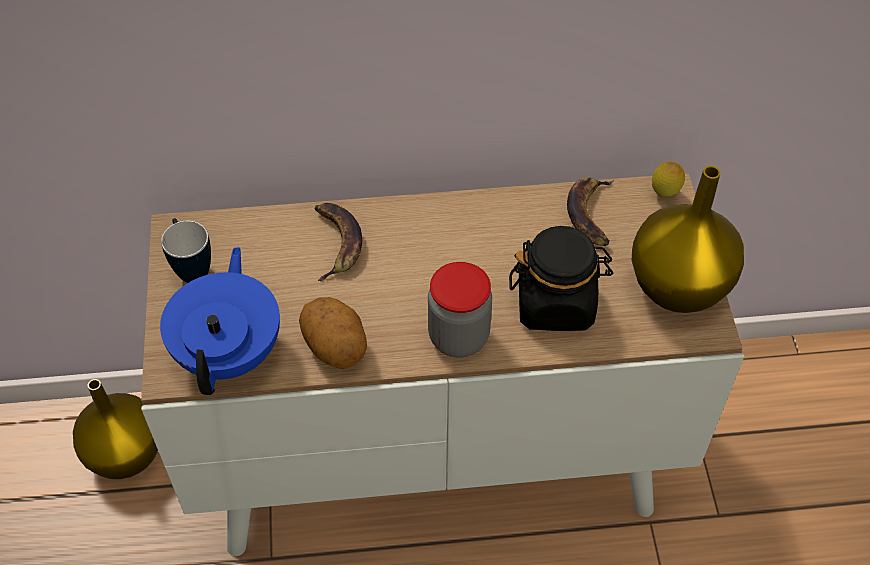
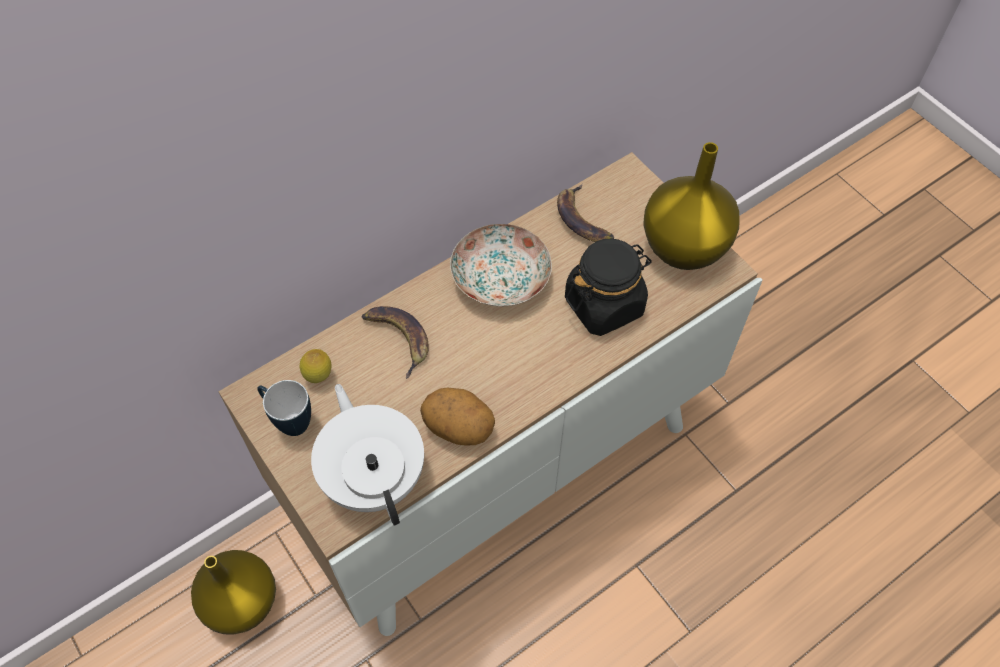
camera: 30 degrees left, 5 degrees up
(230, 352) = (374, 476): blue teapot -> white teapot
(458, 337) = (549, 369): jar -> none
(472, 232) = (502, 277): none -> plate
(664, 194) = (626, 177): lemon -> lemon (319, 377)

